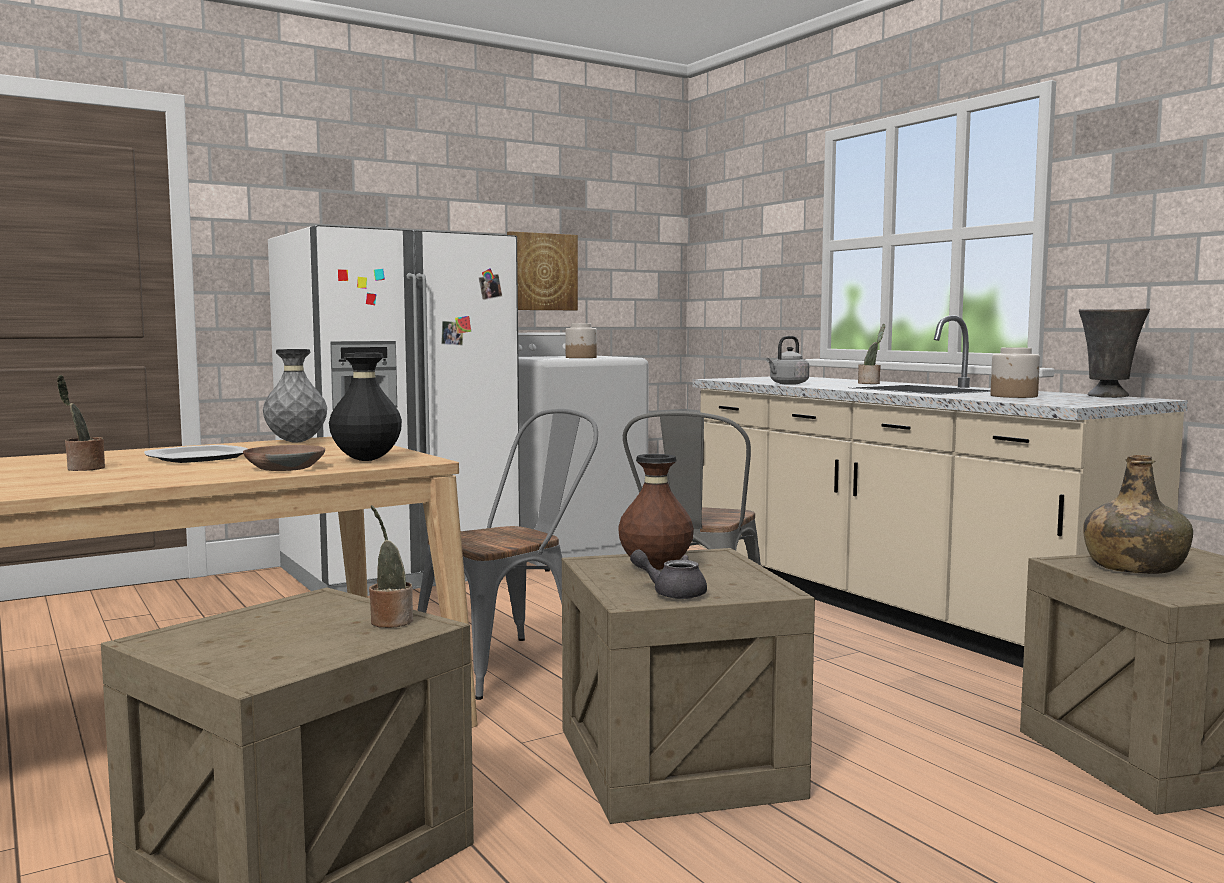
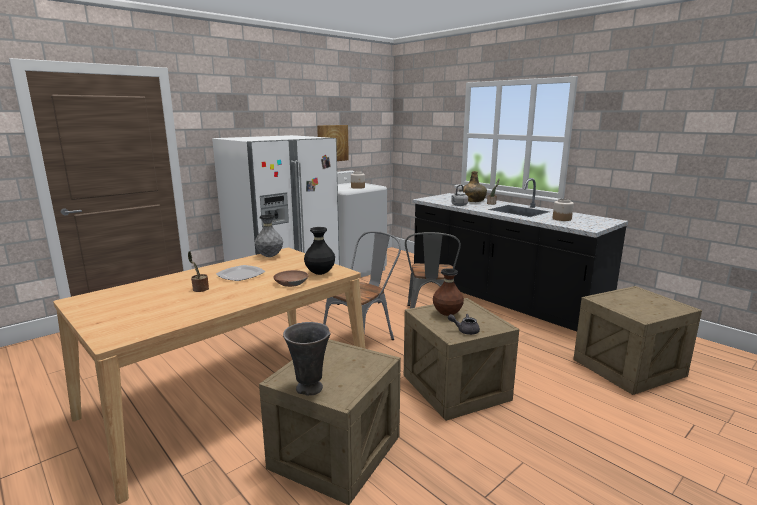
camera: 10 degrees left, 10 degrees up
(390, 621) = (367, 358): potted plant -> none
(892, 608) = (501, 297): beige counter -> black counter
(1109, 396) = (597, 218): grey vase -> grey vase (310, 389)
(1133, 567) = (621, 300): green bottle -> green bottle (473, 201)

